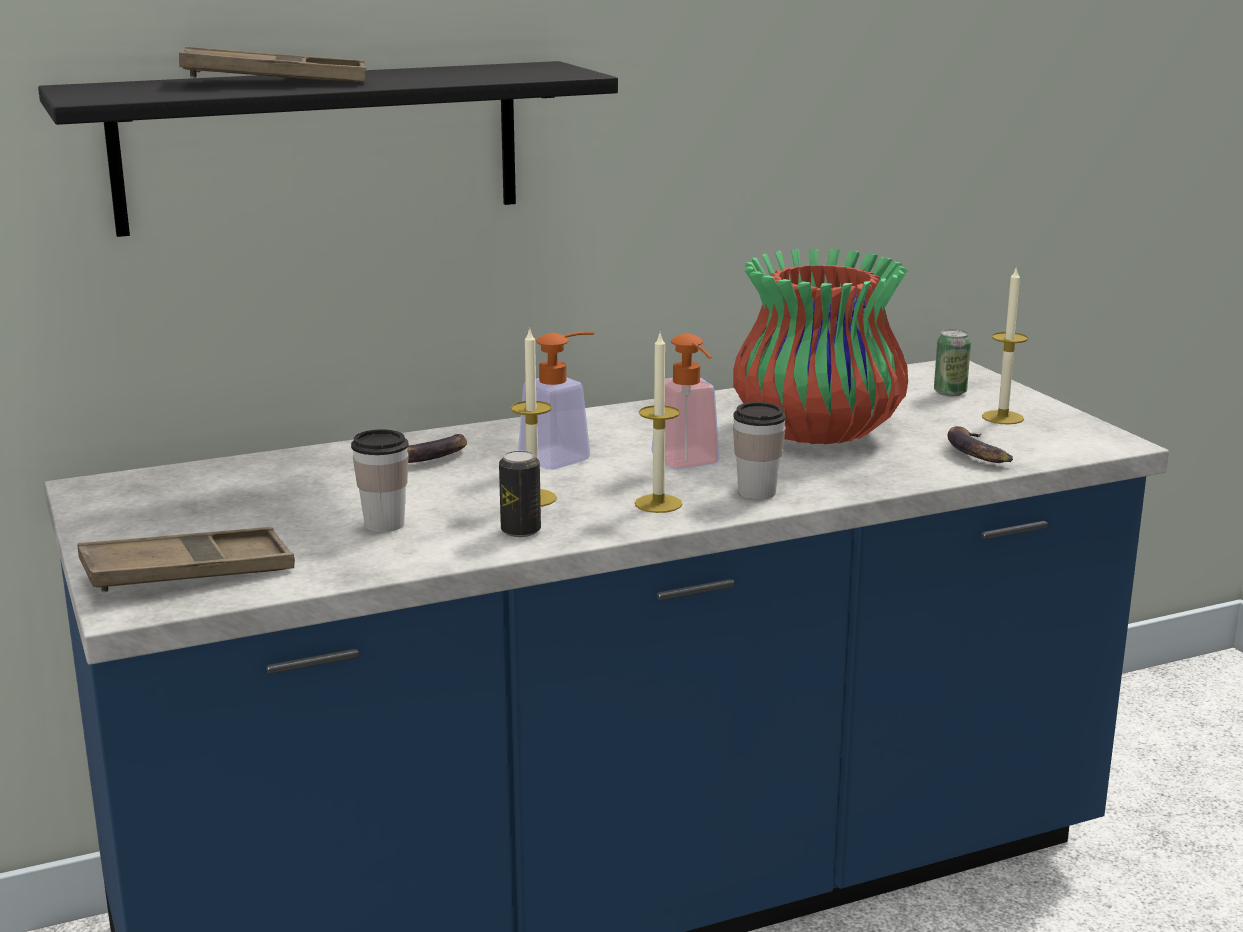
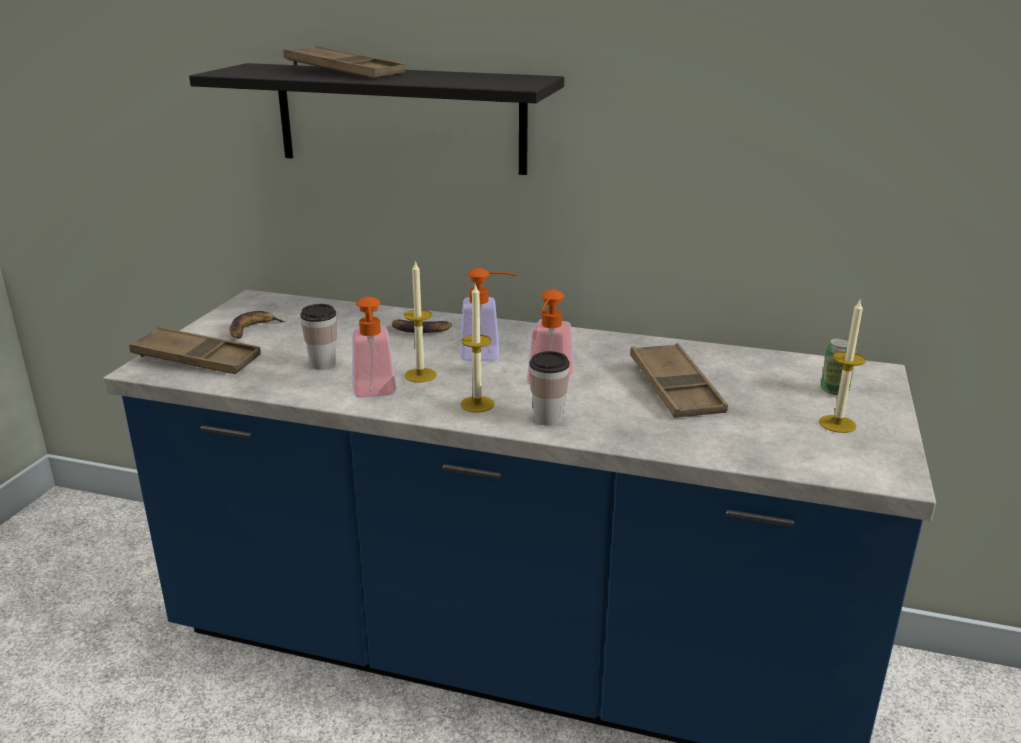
camera: 40 degrees right, 5 degrees up
(521, 530) = (374, 393): can -> soap dispenser
(818, 431) = (675, 389): vase -> brown tray
(977, 452) = (760, 445): banana -> banana (253, 329)

